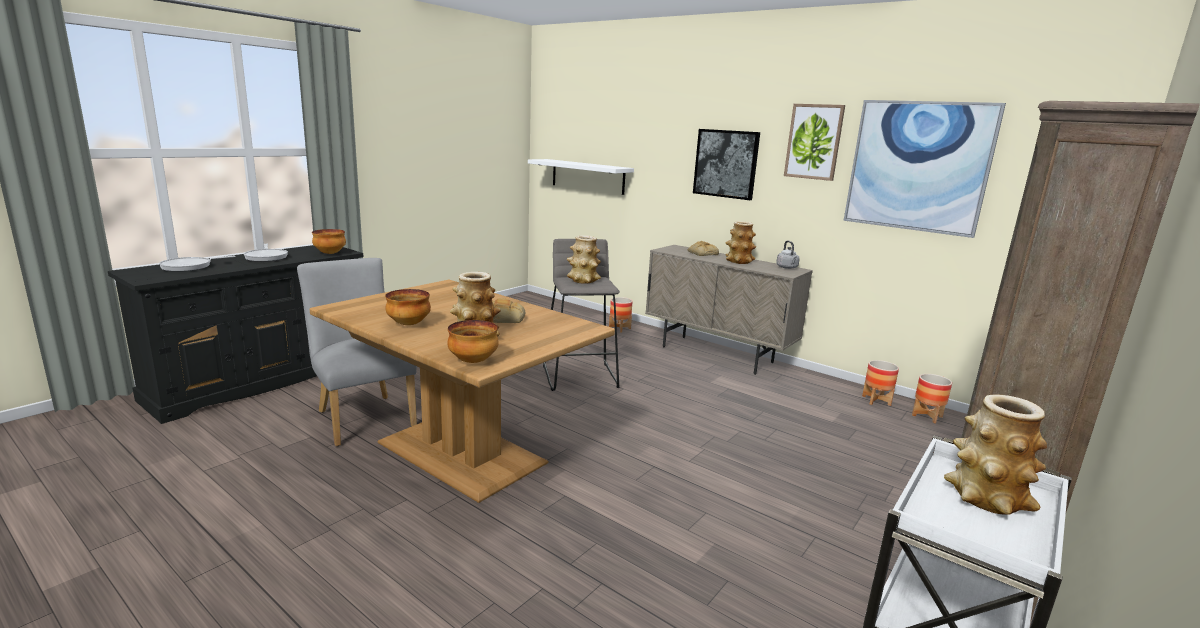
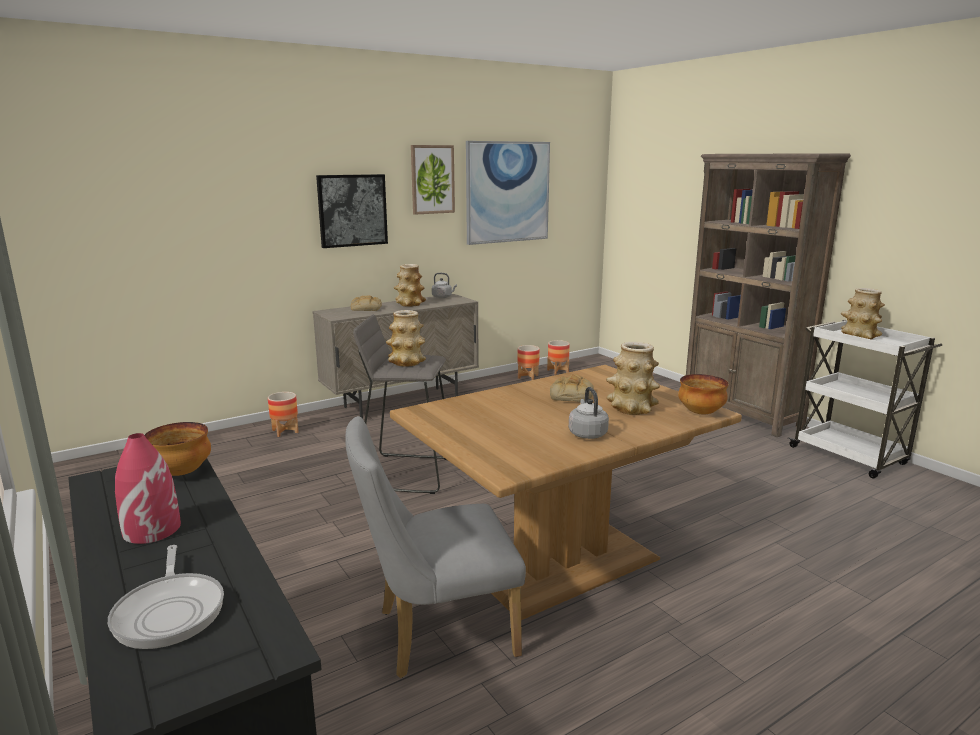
camera: 70 degrees left, 0 degrees up
(266, 257) = (151, 529): frying pan -> red vase
(409, 324) = (587, 433): bowl -> grey kettle
(587, 176) = (147, 256): white shelf -> none

